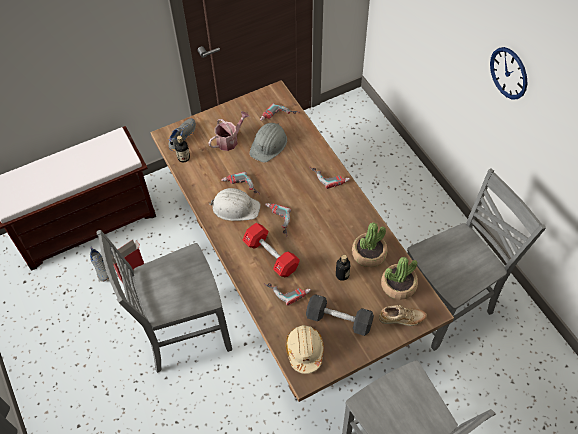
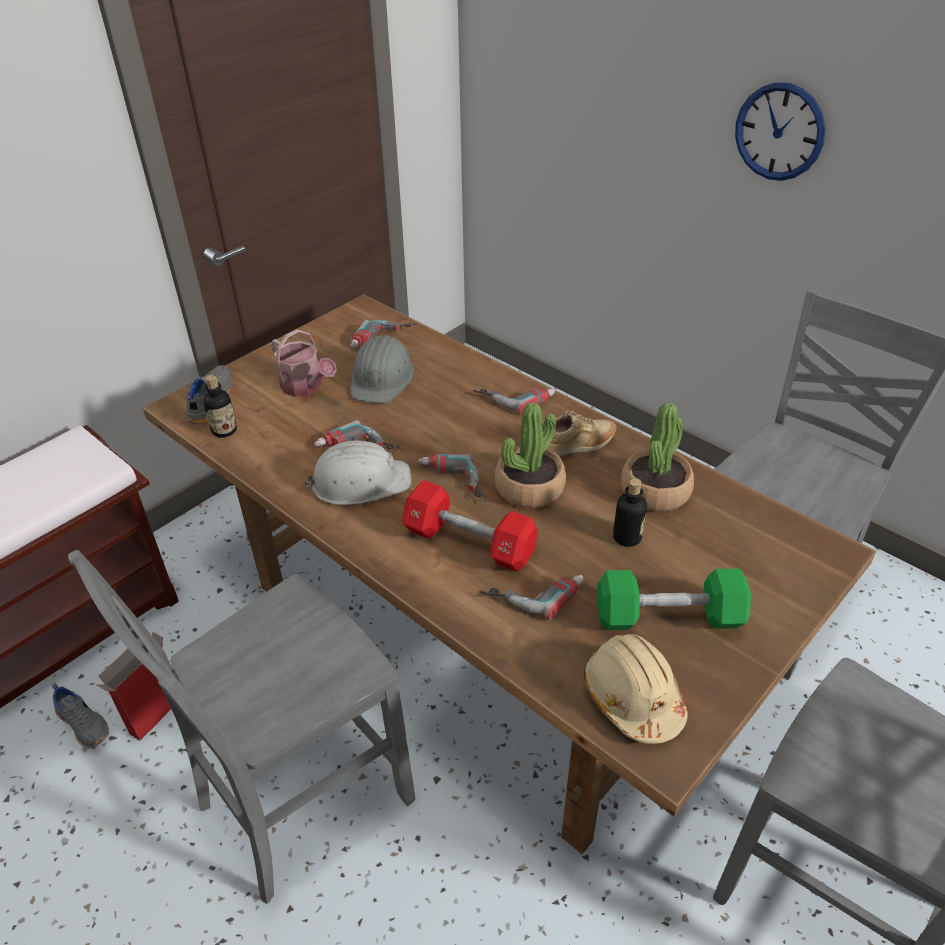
camera: 20 degrees left, 15 degrees down
(229, 140) = (305, 387): watering can -> watering can turned 105 degrees clockwise
(339, 320) = (668, 616): black dumbbell -> green dumbbell
(398, 285) = (741, 526): potted plant -> potted plant (529, 487)
(402, 319) = (787, 581): beige shoe -> beige shoe (576, 447)

